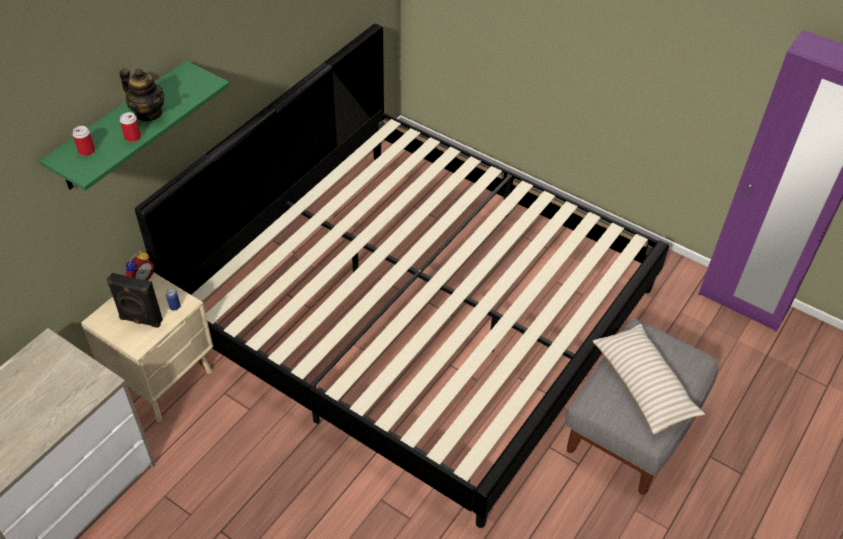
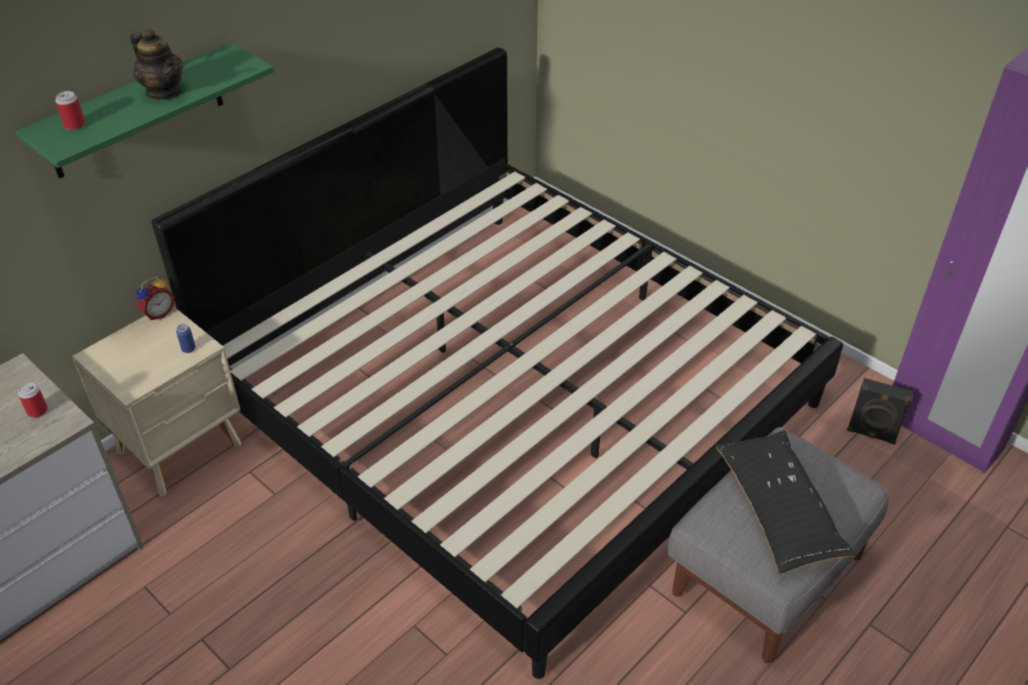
camera: 10 degrees right, 5 degrees down
(133, 137) = (135, 115): can -> can (37, 411)
(140, 320) = (143, 360): black speaker -> black speaker (871, 435)
(644, 384) = (778, 510): beige pillow -> black pillow

